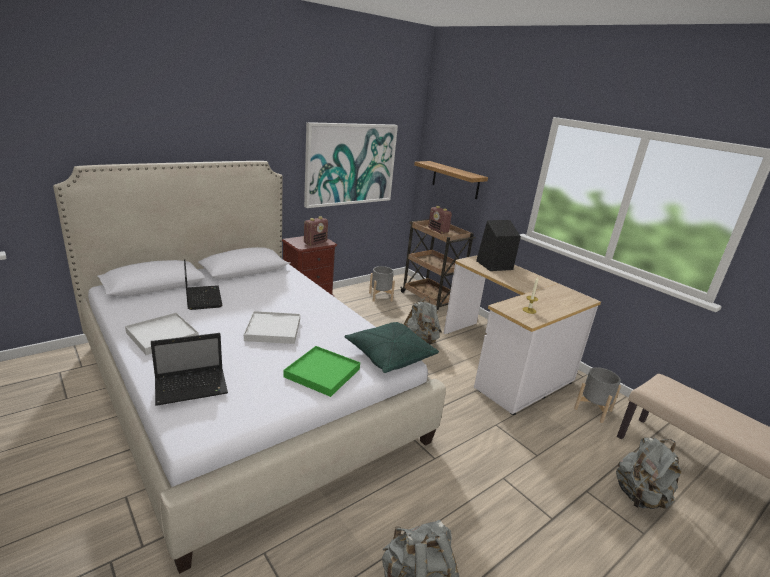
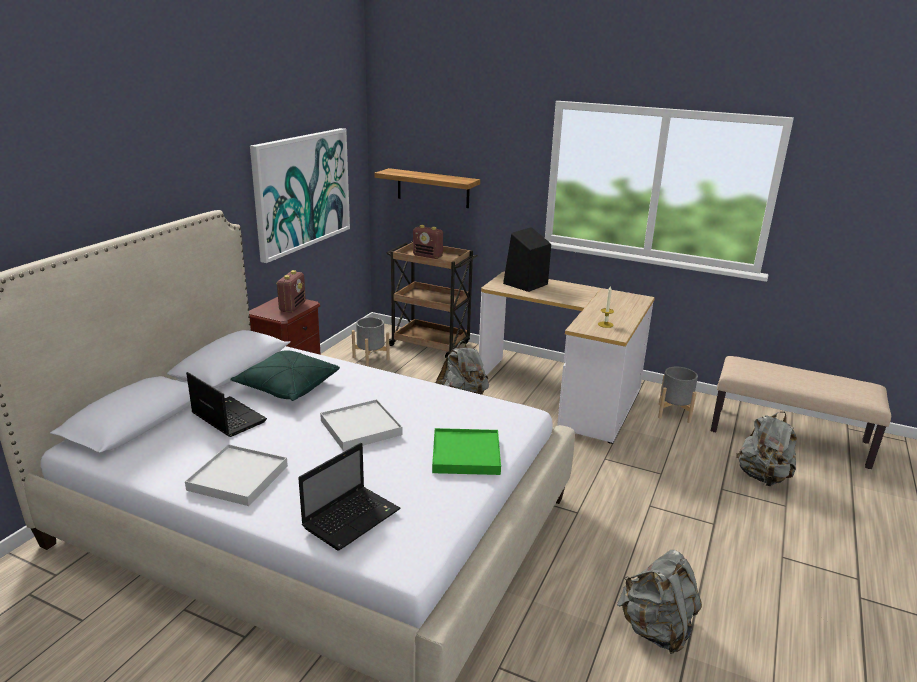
camera: 25 degrees left, 0 degrees up
(389, 356) = (509, 415): green pillow -> green pillow (287, 387)

